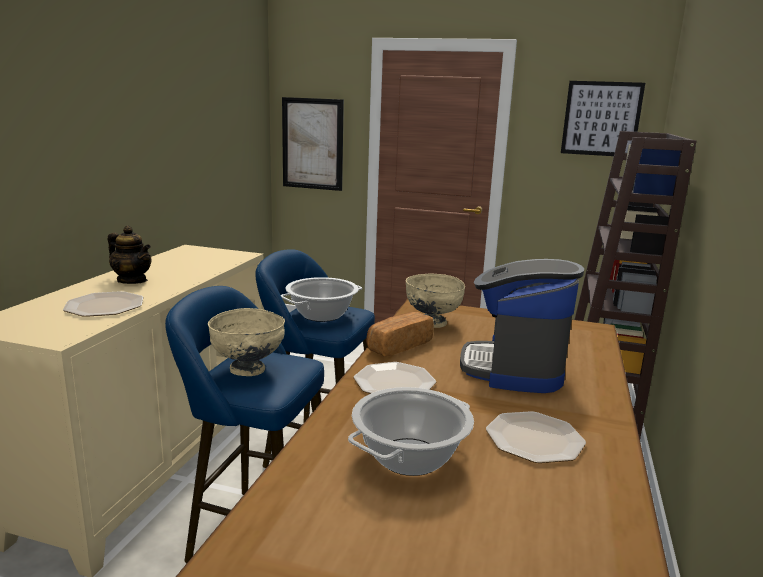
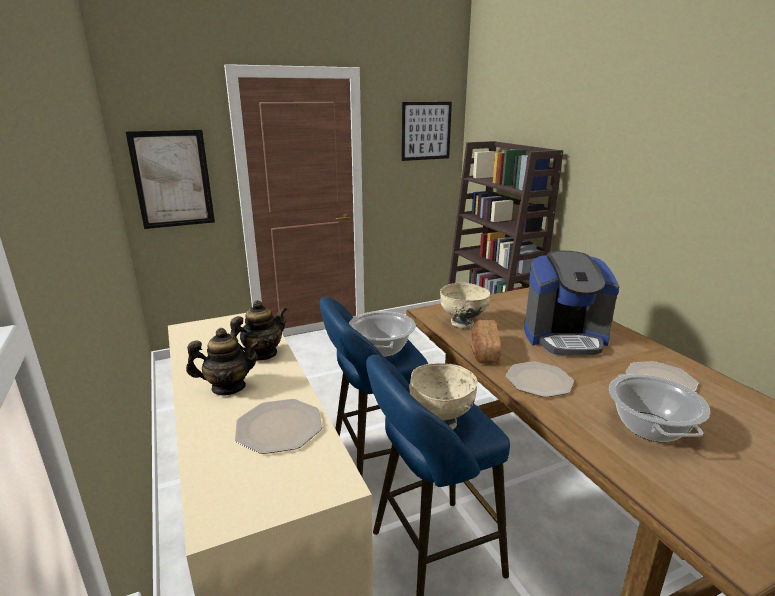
camera: 40 degrees left, 5 degrees up
(191, 273) = (262, 354): none -> teapot
(514, 368) = (564, 338): coffee machine -> coffee machine turned 60 degrees counterclockwise

